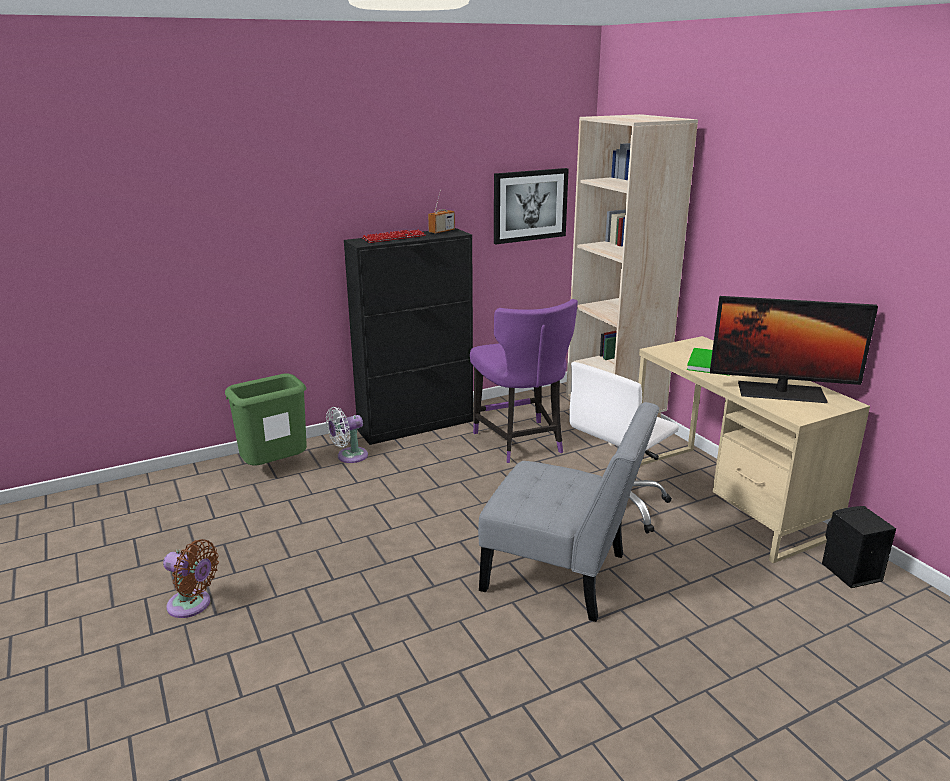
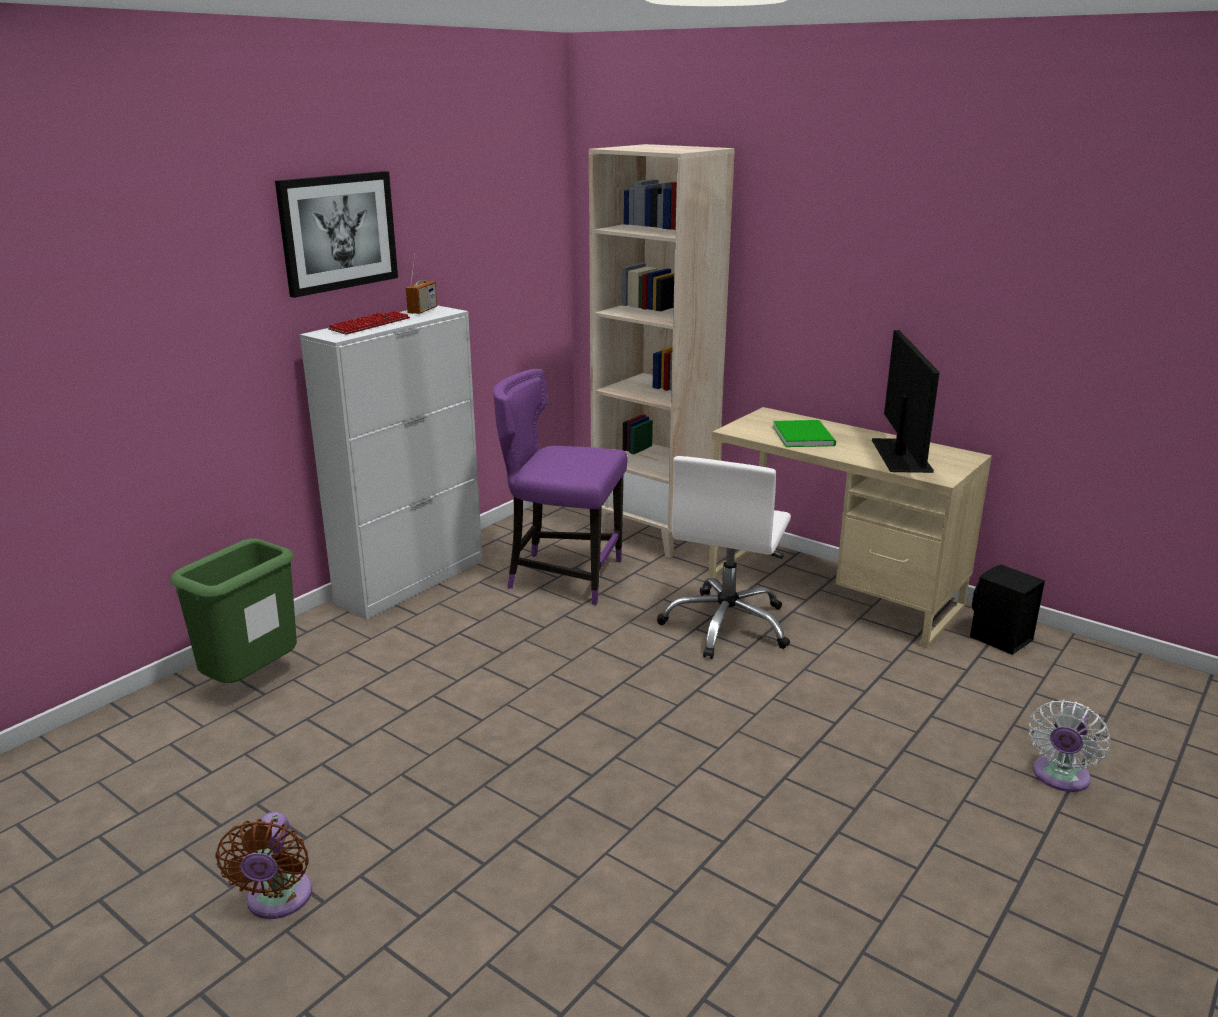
camera: 25 degrees left, 0 degrees up
(192, 605) = (277, 901): brown fan -> brown fan turned 90 degrees clockwise
(349, 456) = (349, 641): white fan -> white fan (1059, 778)
(416, 425) = (412, 581): black cabinet -> white cabinet
(520, 442) = (562, 576): purple chair -> purple chair turned 150 degrees clockwise
(530, 205) = (509, 267): picture -> picture (338, 232)
(563, 575) = (730, 720): grey chair -> none
(781, 392) = (901, 455): monitor -> monitor turned 75 degrees counterclockwise

